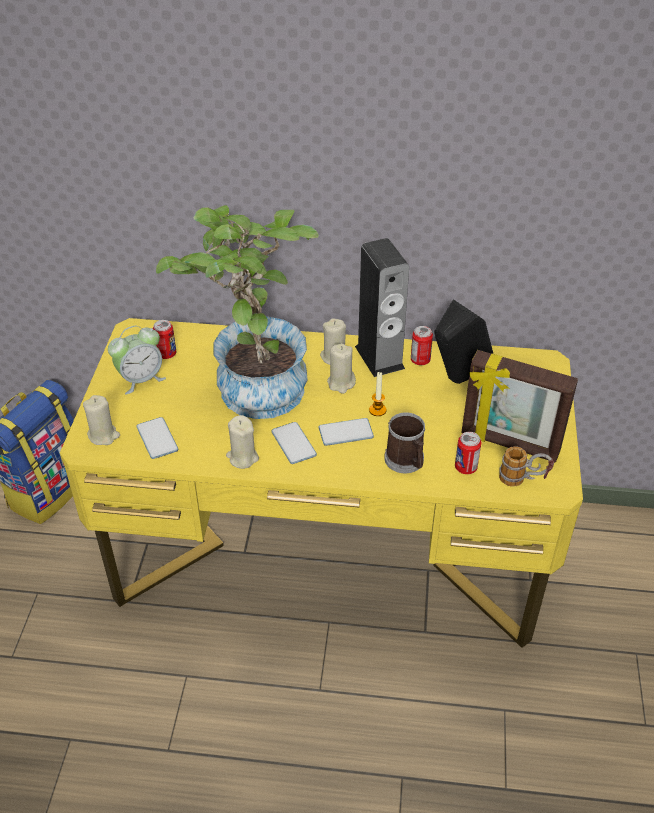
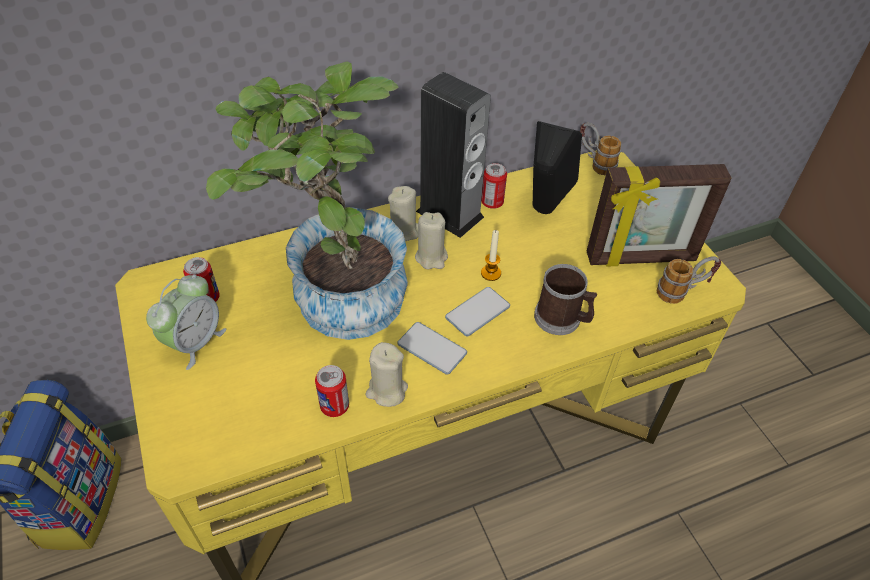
camera: 30 degrees left, 5 degrees up
(103, 435) = (193, 437): beige candle -> none
(157, 439) = (267, 412): phone -> none
(465, 467) = (622, 301): can -> can (334, 406)
(534, 359) = (594, 163): none -> mug

